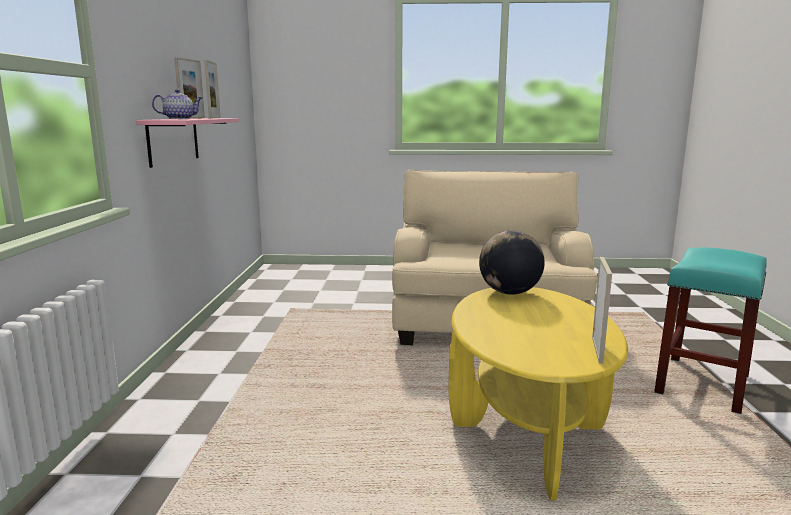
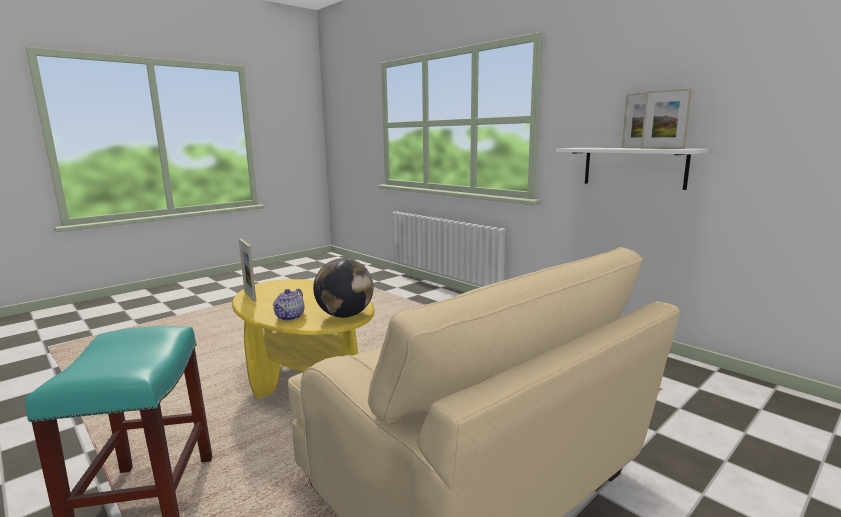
camera: 135 degrees right, 0 degrees up
(173, 140) = (633, 167): pink shelf -> white shelf
(179, 119) = (597, 148): teapot -> teapot (290, 317)

